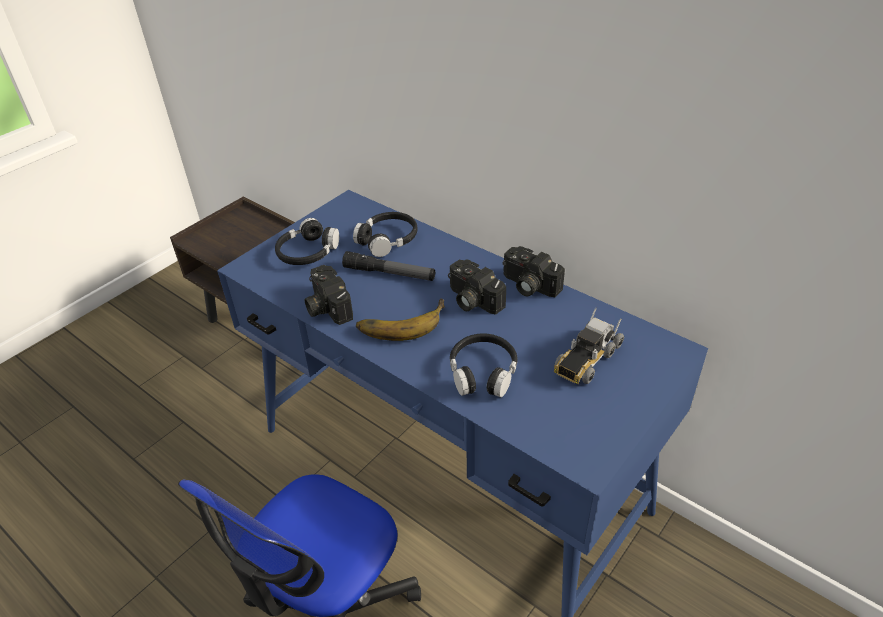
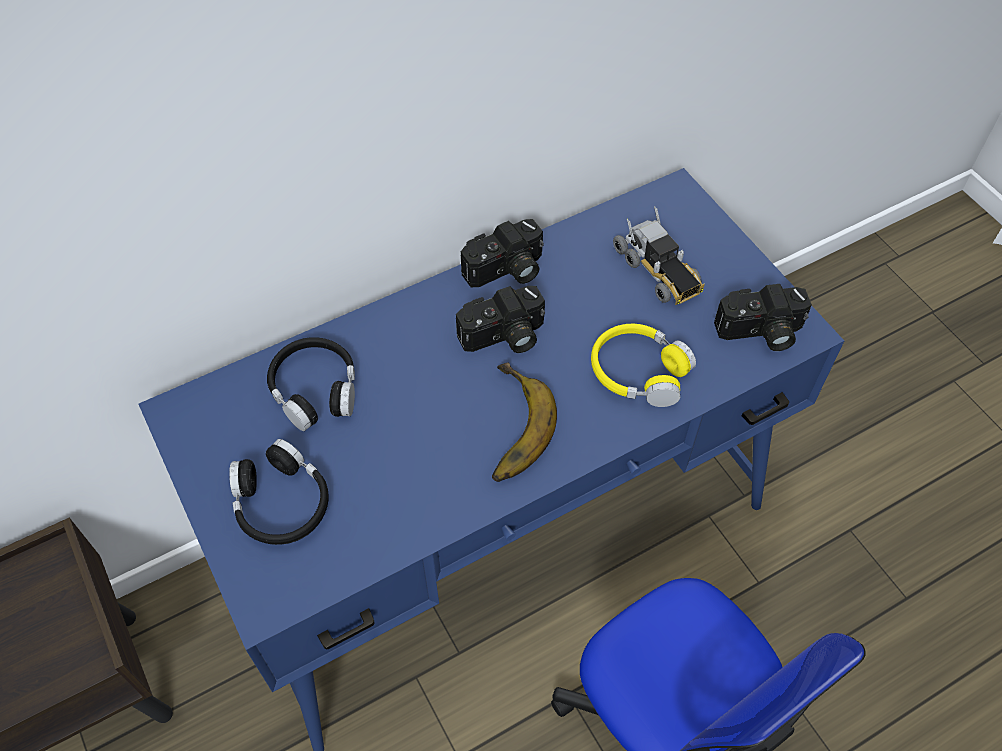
camera: 70 degrees left, 15 degrees up
(326, 307) = (429, 509): camera -> camera (760, 333)
(389, 273) = (396, 410): flashlight -> none
(483, 372) = (638, 372): black headphones -> yellow headphones

